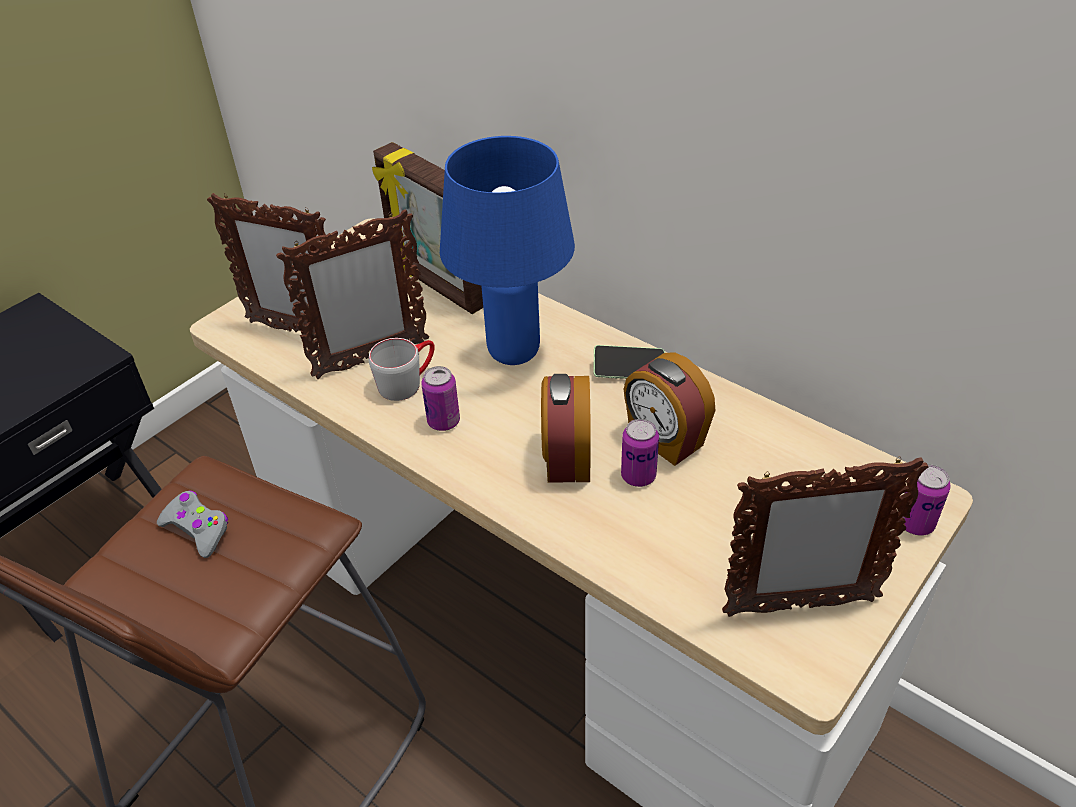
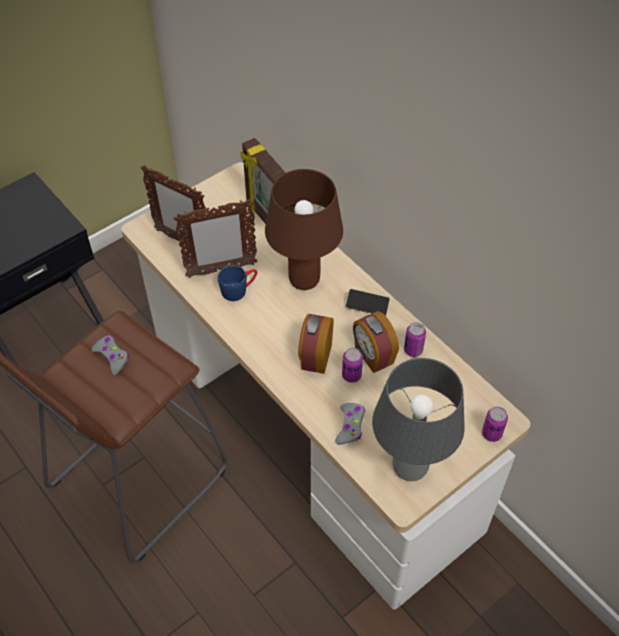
camera: 10 degrees right, 10 degrees up
(407, 381) = (239, 289): grey mug -> blue mug
(443, 422) = (253, 320): can -> can (413, 350)
(512, 352) = (303, 280): blue table lamp -> brown table lamp
(664, 558) = (350, 426): none -> grey game controller
(799, 606) = (410, 467): picture frame -> grey table lamp

